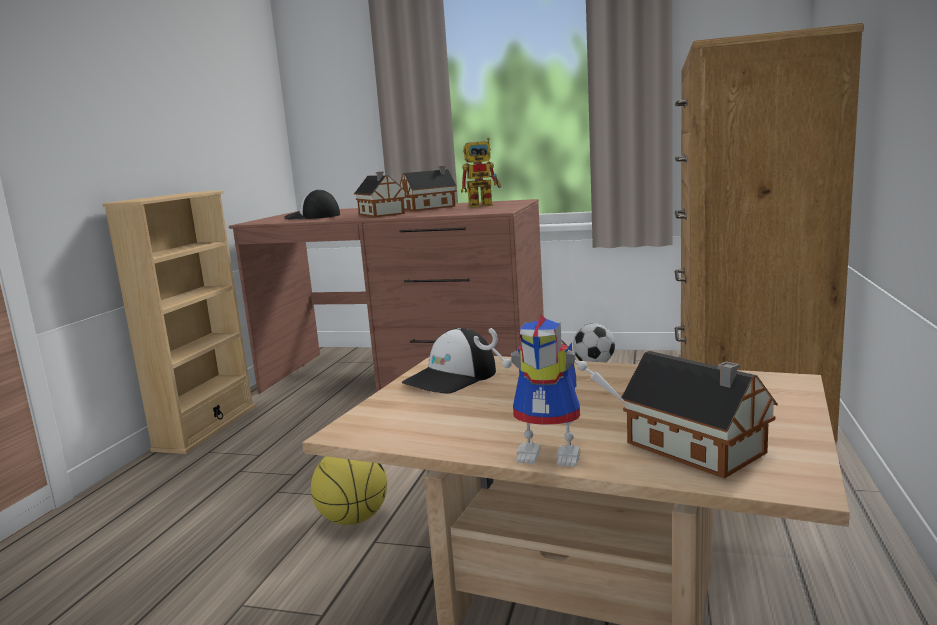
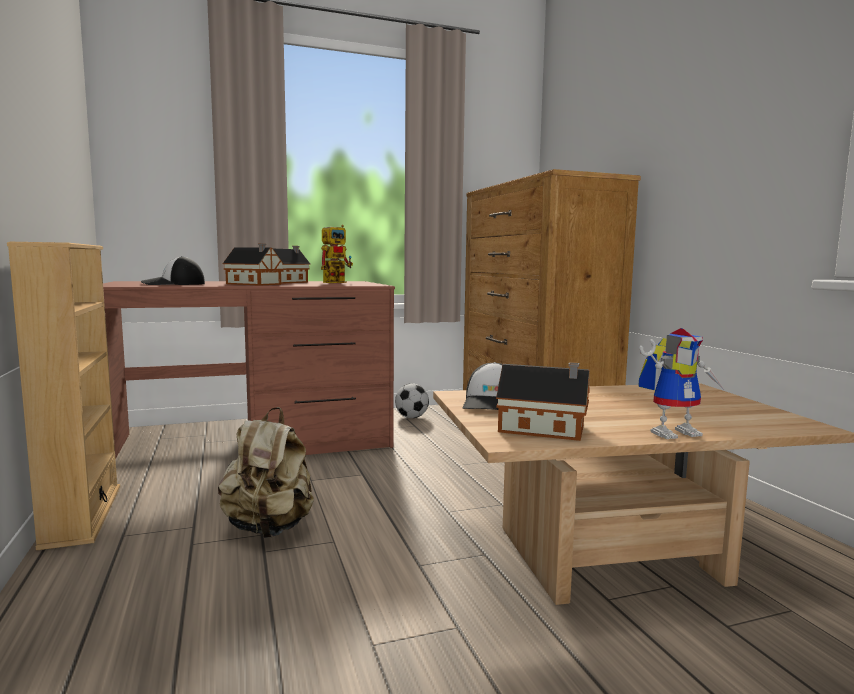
camera: 35 degrees left, 5 degrees down
(307, 470) = (269, 528): none -> beige backpack
(353, 519) = (375, 554): basketball -> none
(699, 450) = (736, 419): toy house -> toy house (545, 429)

